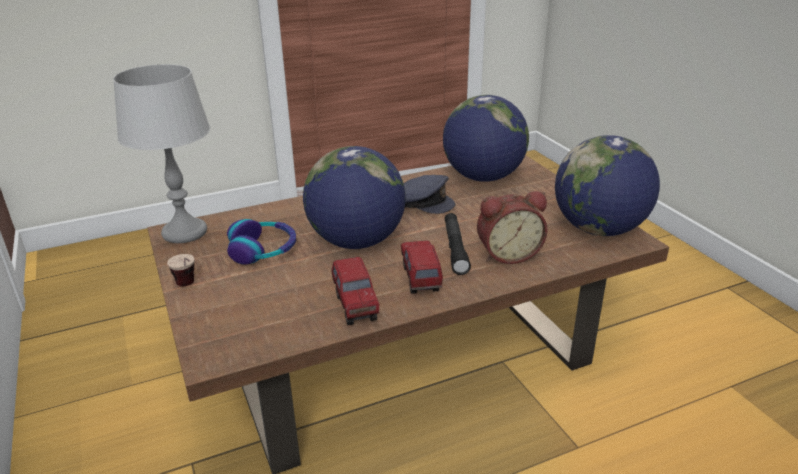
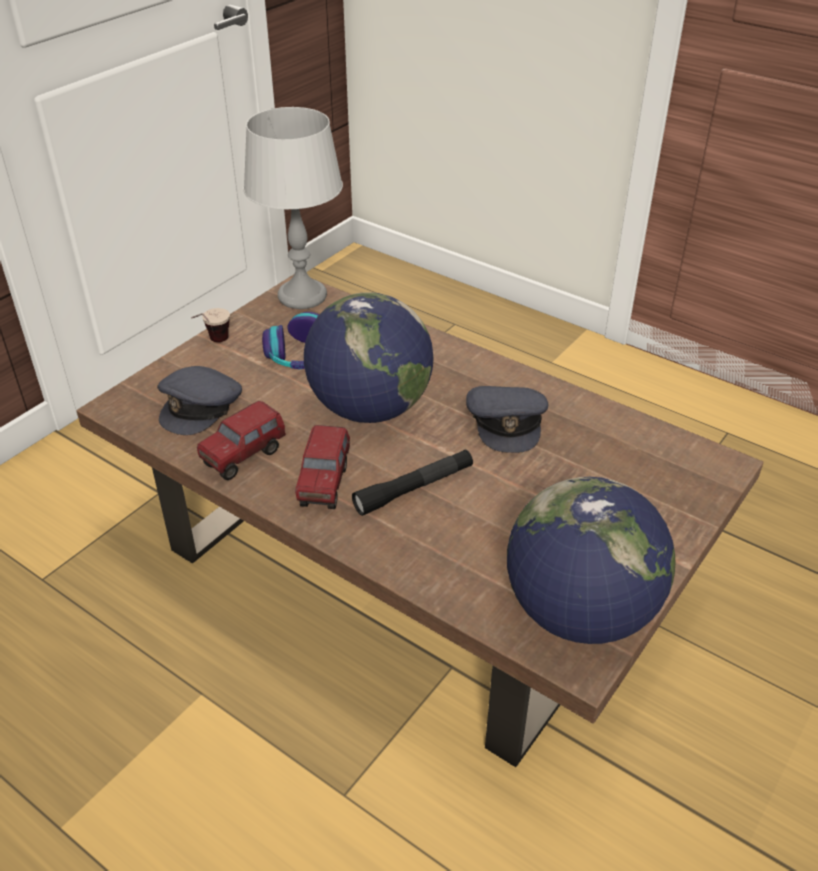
camera: 60 degrees right, 10 degrees up
(268, 312) = (201, 406): none -> grey cap
(420, 280) = (325, 484): toy truck -> toy truck turned 135 degrees clockwise
(483, 177) = (631, 451): globe -> none
(508, 254) = (436, 538): alarm clock -> none

